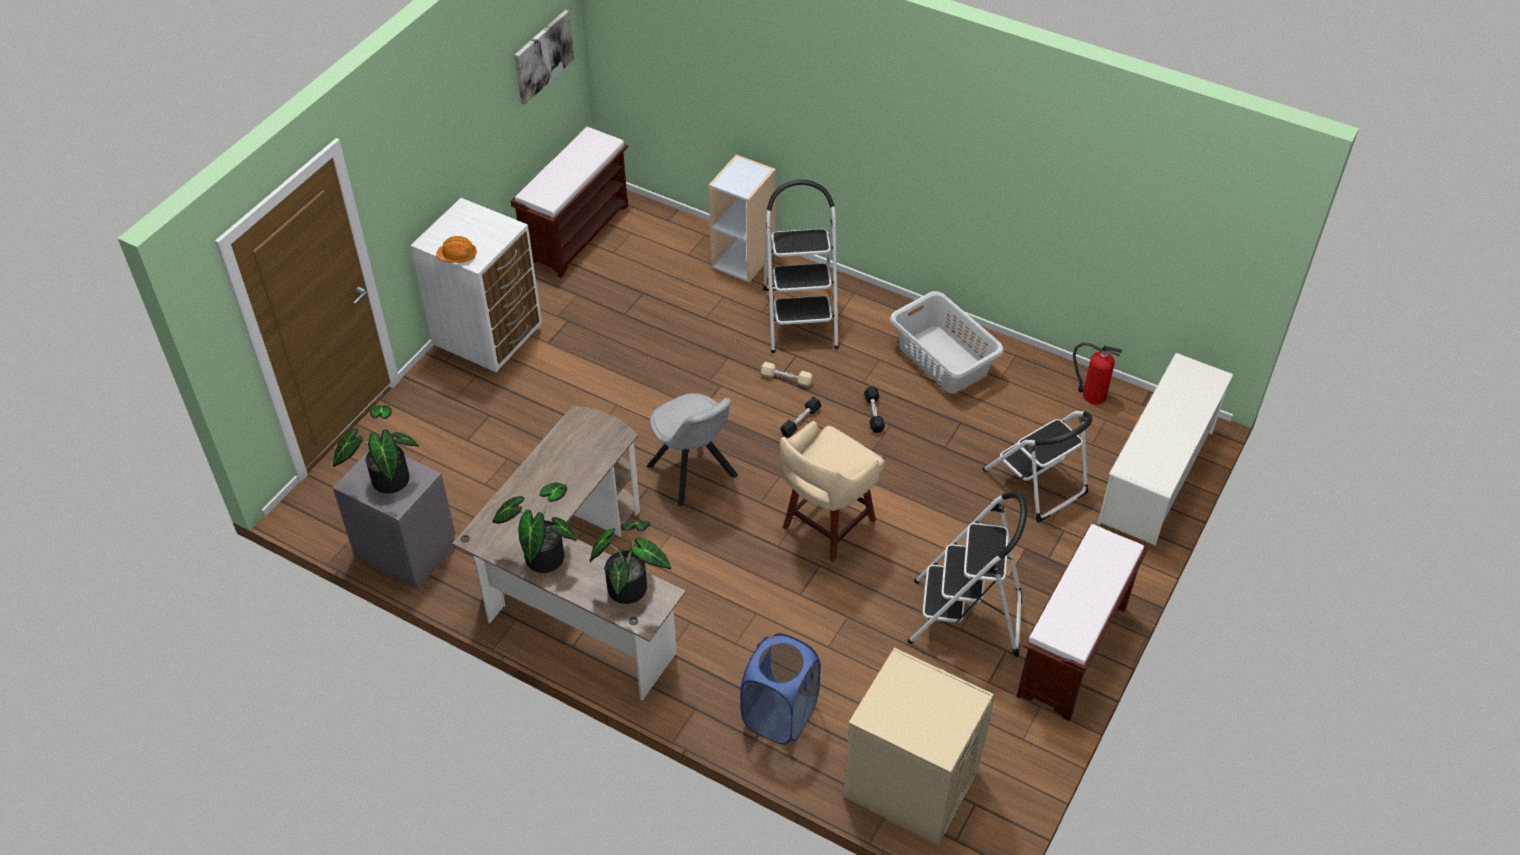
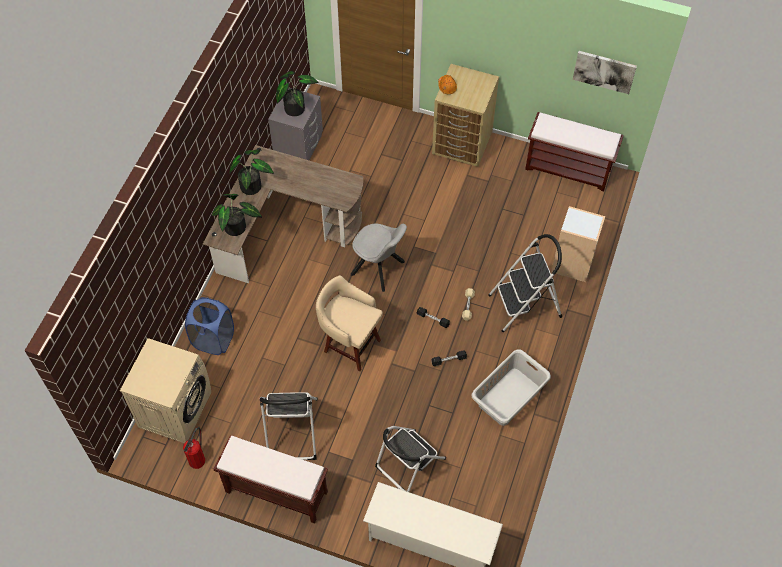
camera: 80 degrees right, 10 degrees up
(489, 340) = (462, 146): white dresser -> brown dresser
(693, 472) = (379, 269): grey chair -> grey chair turned 105 degrees counterclockwise
(1091, 394) = (498, 495): fire extinguisher -> fire extinguisher (197, 459)

